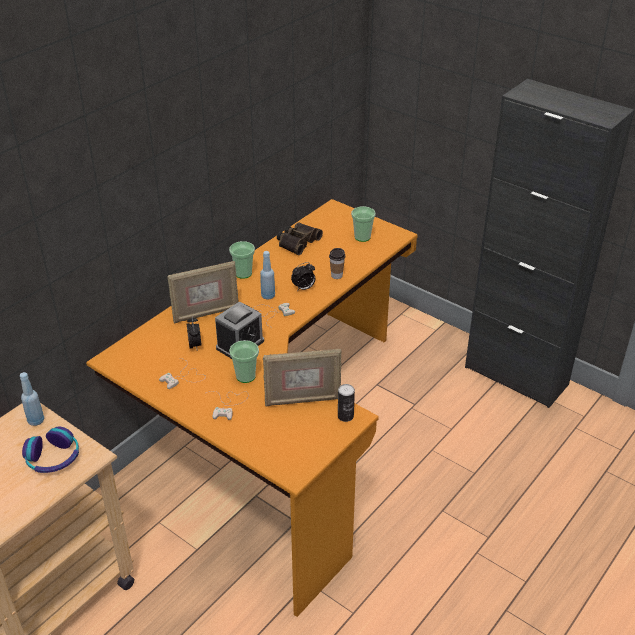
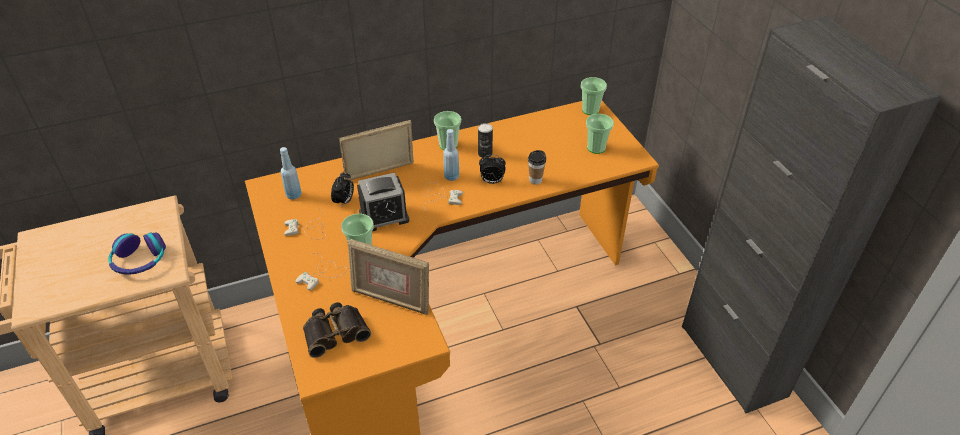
camera: 30 degrees right, 5 degrees up
(36, 420) = (158, 219): blue bottle -> blue bottle (293, 195)
(205, 313) = (380, 173): picture frame -> picture frame turned 150 degrees clockwise
(297, 242) = (526, 130): binoculars -> binoculars (335, 332)
(334, 211) = (590, 110): none -> cup
(345, 416) = (416, 336): can -> can (485, 154)

